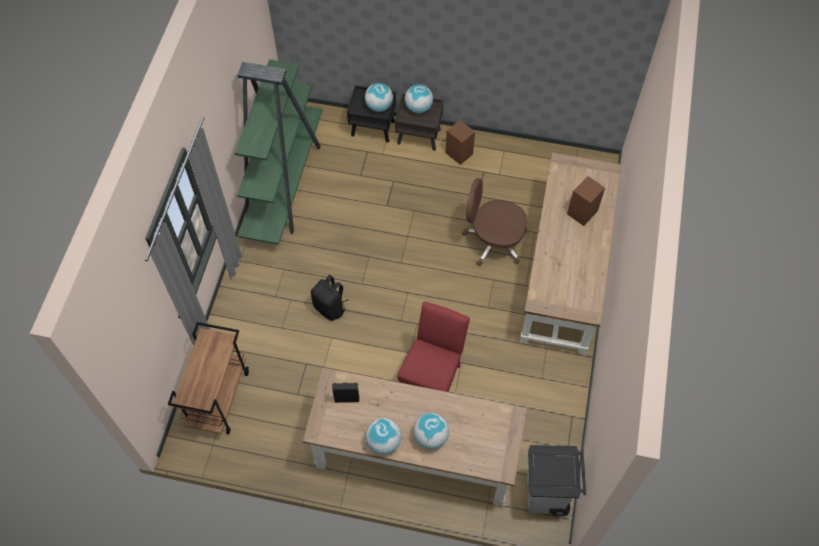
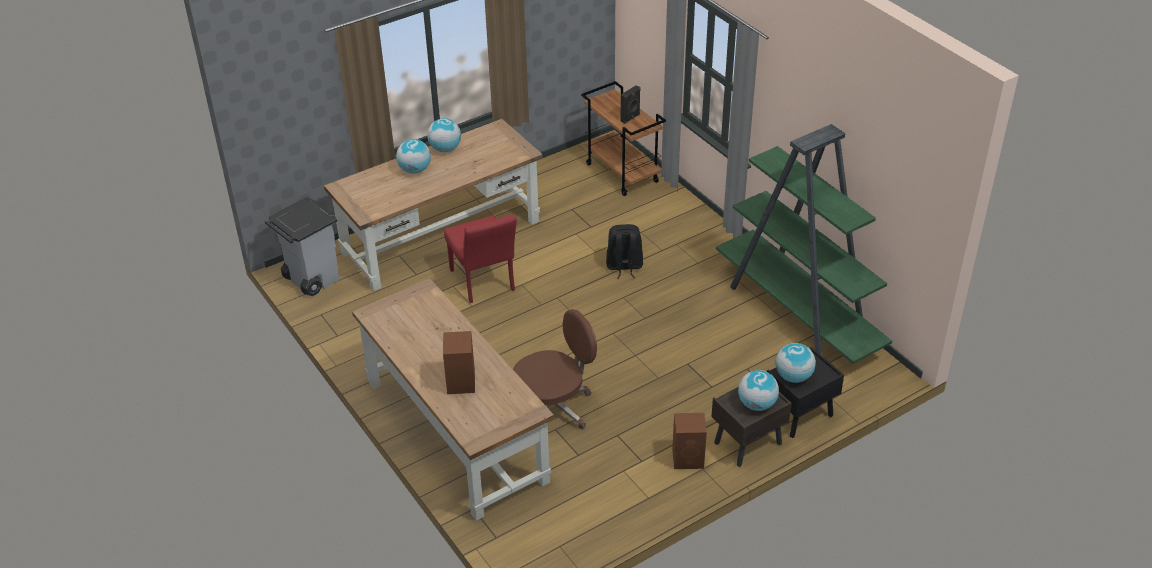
camera: 135 degrees right, 20 degrees down
(347, 398) = (501, 151): black speaker -> black speaker (630, 118)

